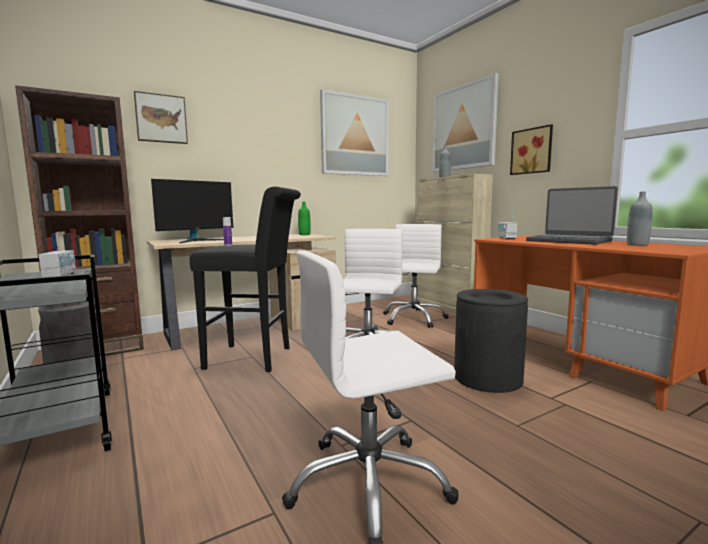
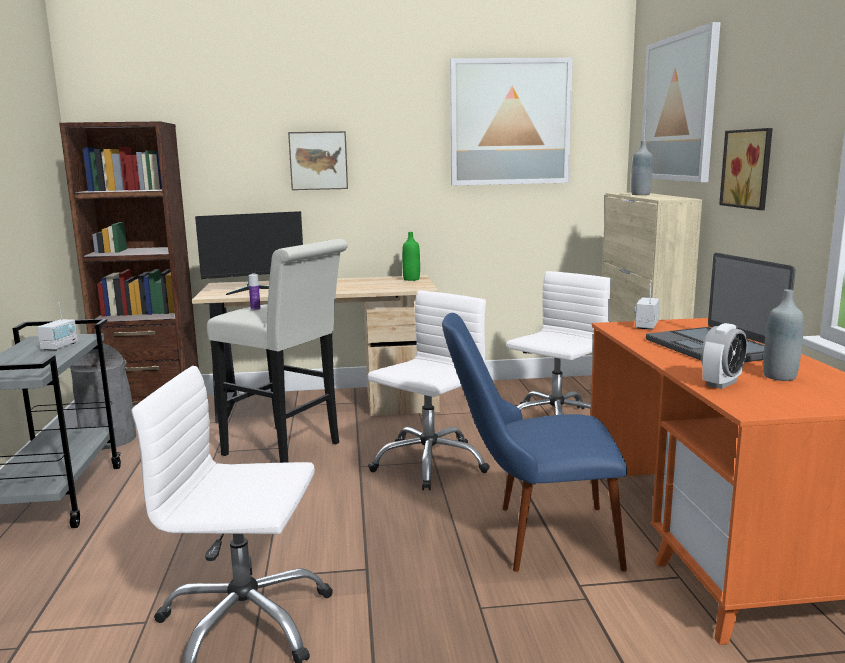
camera: 25 degrees right, 5 degrees up
(161, 119) = (225, 129): picture -> picture (318, 160)
(255, 358) = (288, 450): black stool -> white stool
(487, 378) = (532, 537): black trash can -> blue chair
(624, 248) = (721, 383): none -> alarm clock

